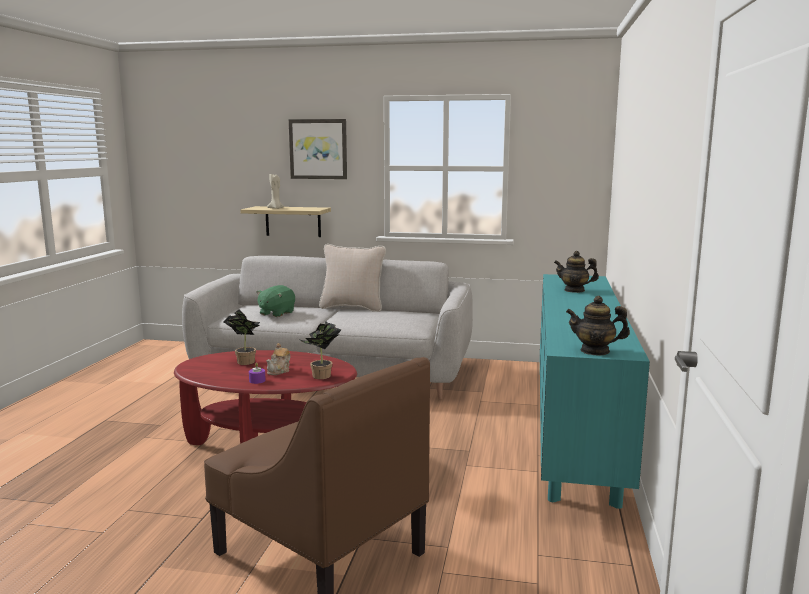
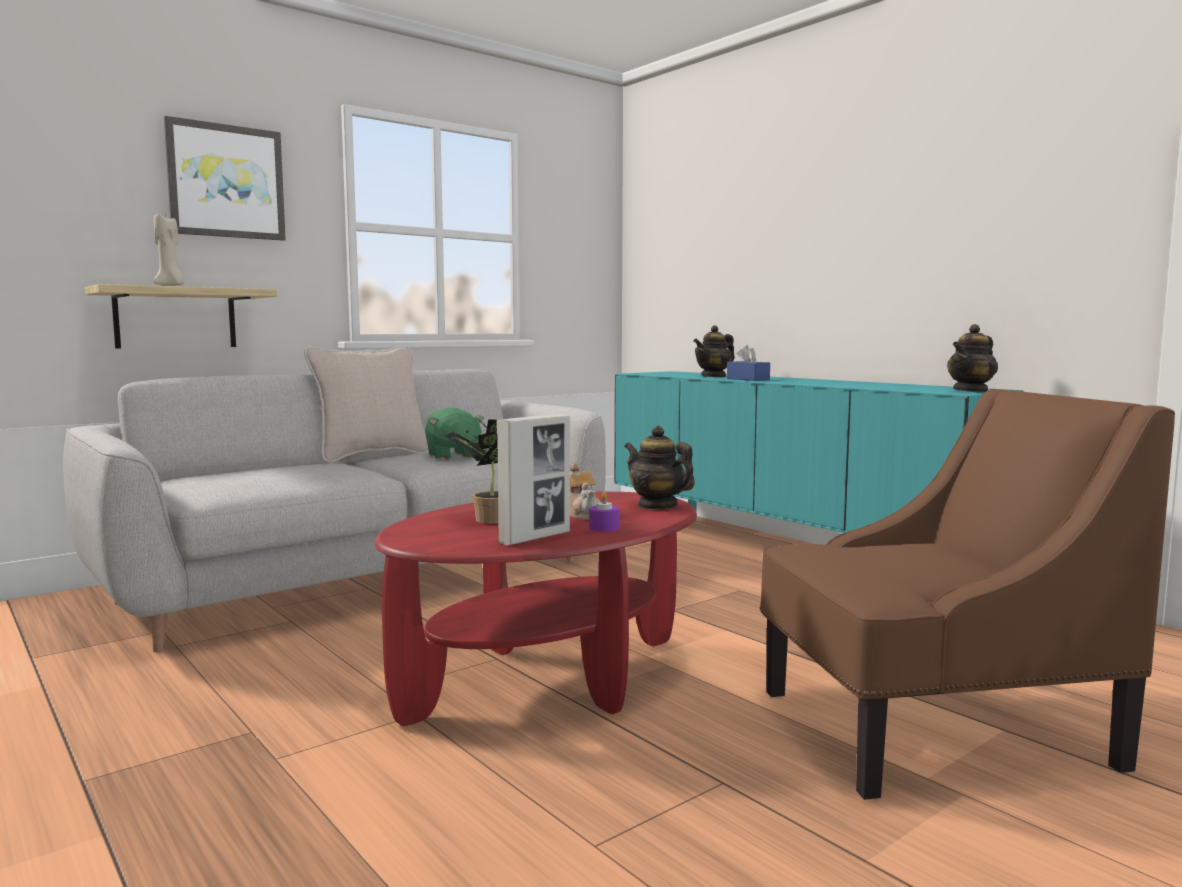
camera: 50 degrees left, 5 degrees down
(221, 376) = (535, 537): none -> picture frame
(276, 313) = (288, 474): green plush toy -> green plush toy (452, 456)
(322, 377) = (657, 506): potted plant -> teapot
(565, 299) = (748, 379): none -> blue tissue box

